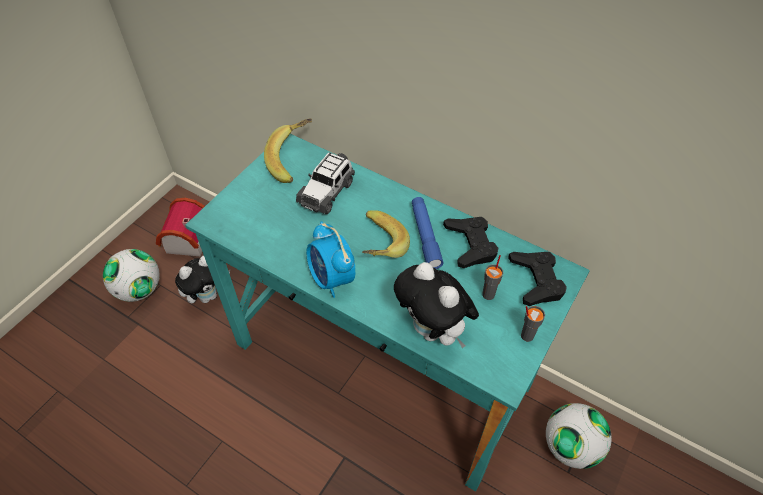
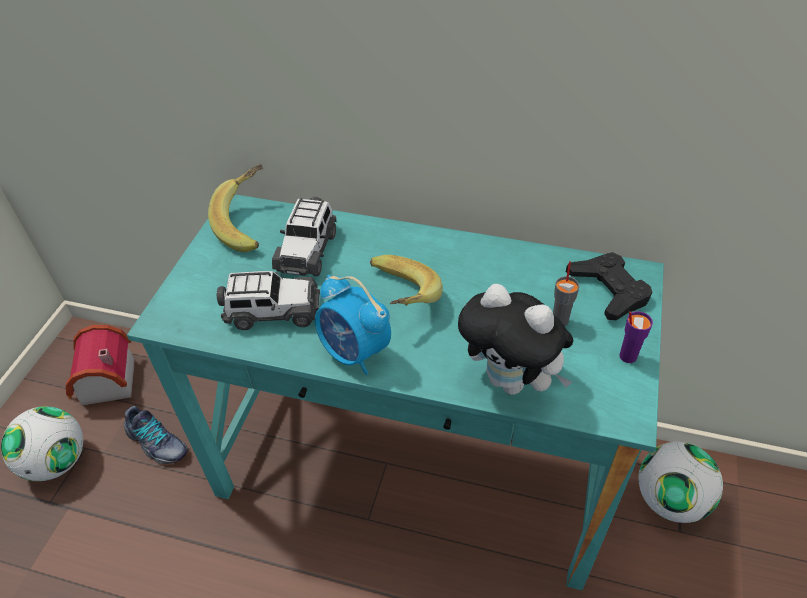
camera: 15 degrees left, 5 degrees down
(208, 295) = (157, 443): plush toy -> shoe
(286, 233) = (273, 311): none -> toy car
(425, 236) = (453, 272): blue flashlight -> none
(470, 244) = (512, 268): black game controller -> none
(526, 335) = (627, 356): grey cup -> purple cup

